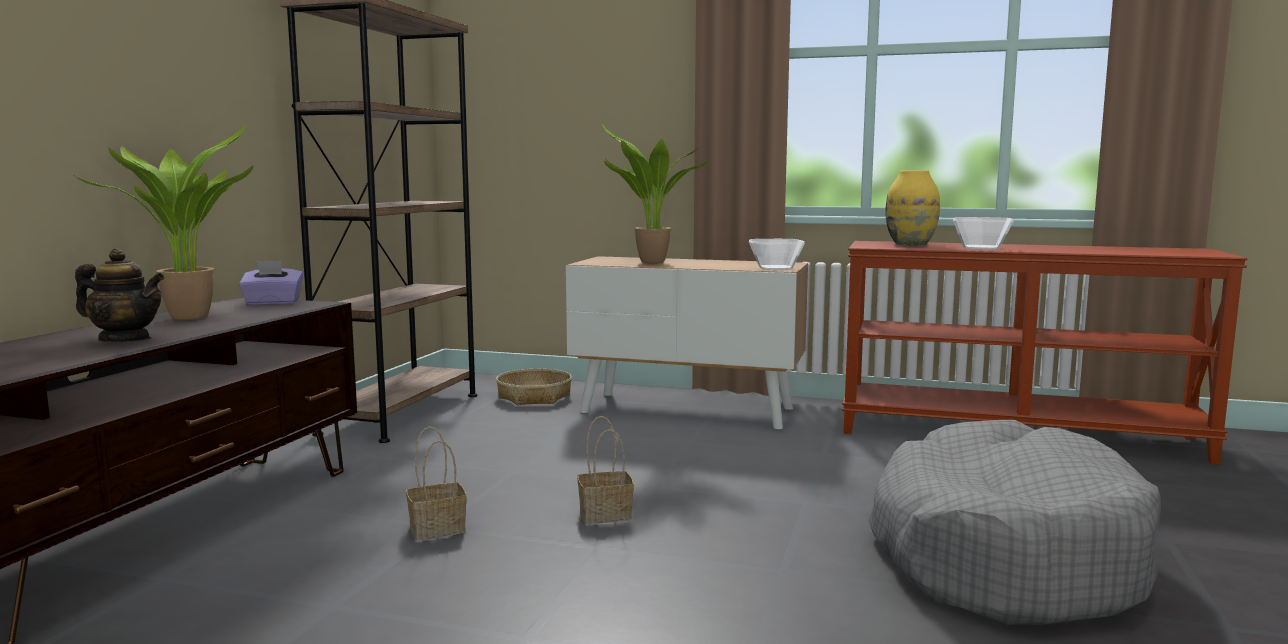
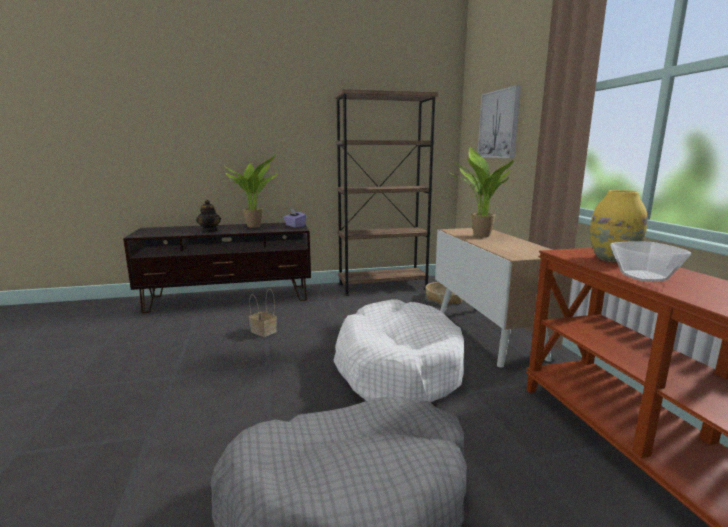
camera: 60 degrees right, 5 degrees up
(563, 92) = (499, 124): none -> picture
(607, 514) = (307, 357): basket -> none
(721, 471) = (397, 368): none -> white dog bed
(774, 268) = (516, 255): bowl -> none

